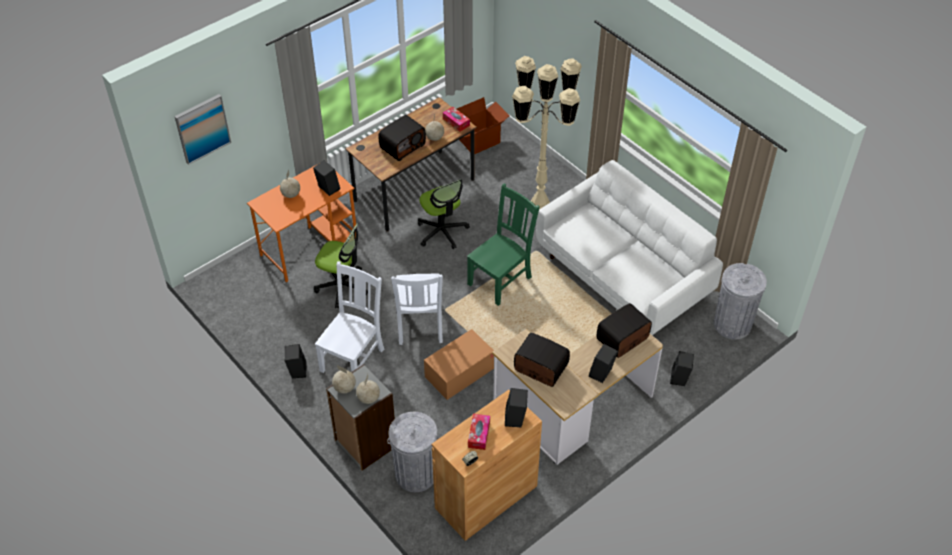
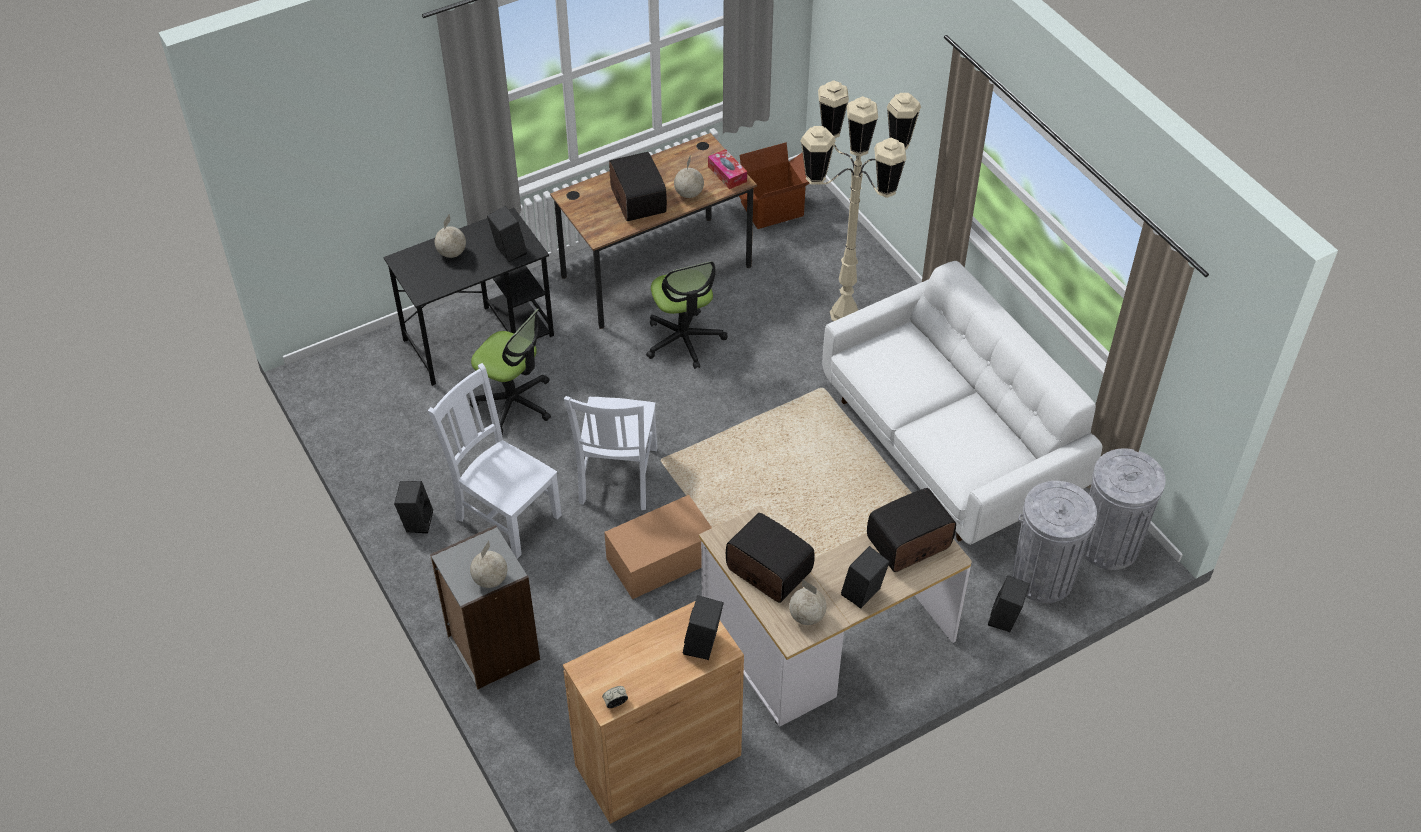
camera: 10 degrees right, 0 degrees up
(202, 128) = (317, 134): picture -> none
(309, 247) = (479, 337): orange desk -> black desk
(344, 388) = (458, 558): globe -> globe (806, 616)
(353, 358) = (505, 515): white chair -> white chair turned 90 degrees counterclockwise
(402, 146) = (636, 200): radio -> radio turned 75 degrees counterclockwise
(416, 474) = (558, 707): grey trash can -> grey trash can (1042, 577)
(479, 434) = (639, 661): tissue box -> none
(501, 279) = (758, 425): green chair -> none

